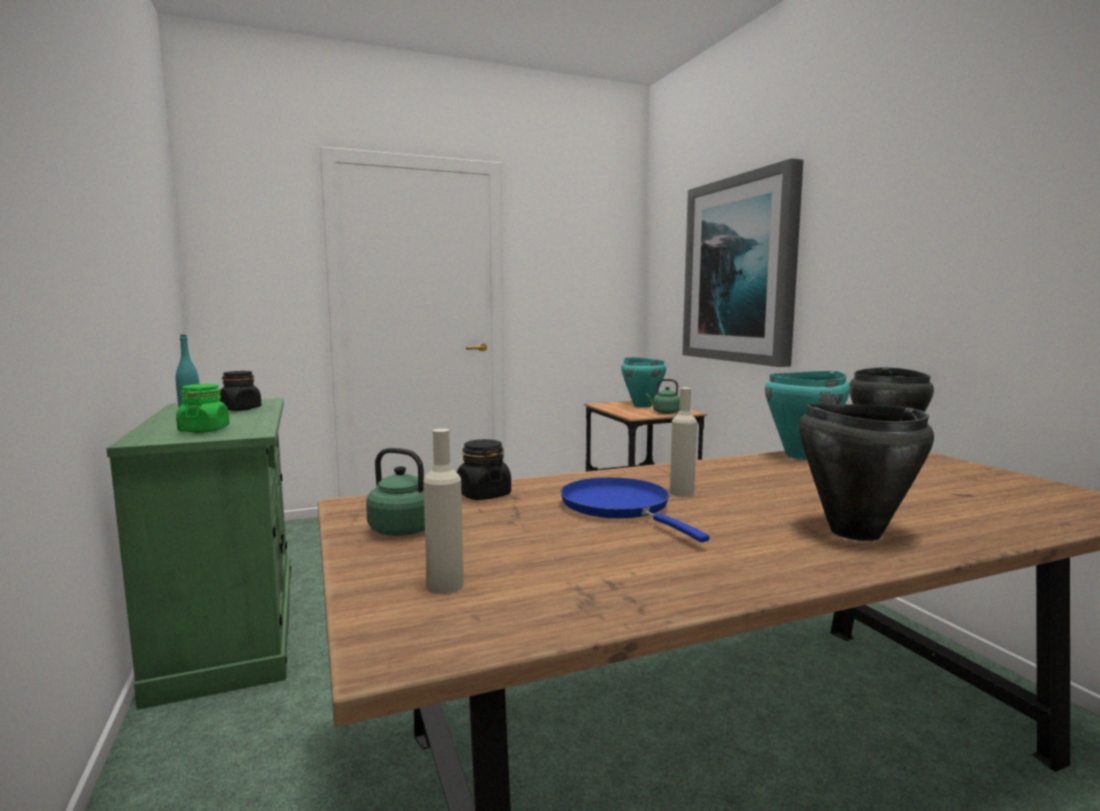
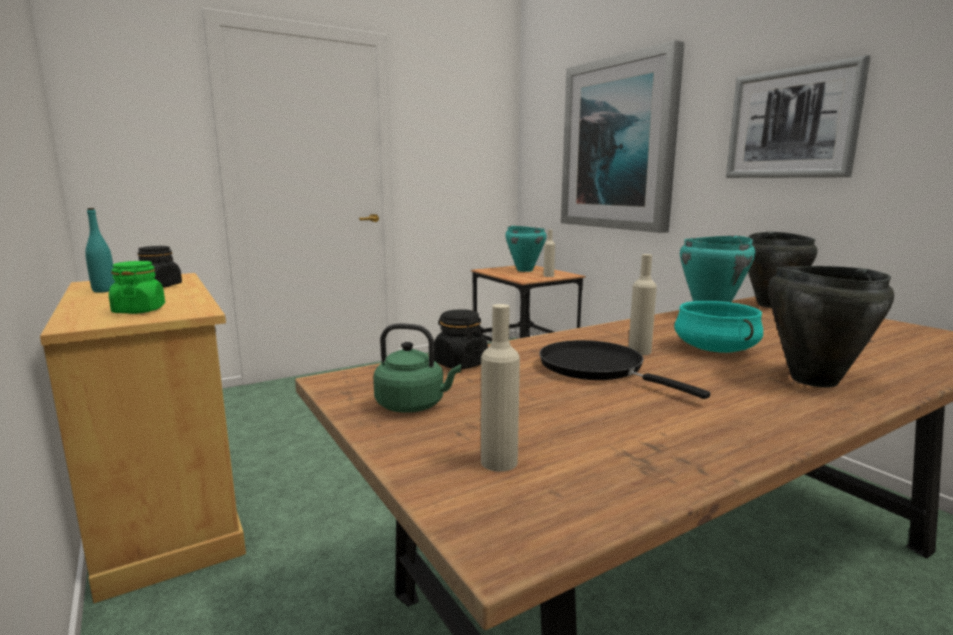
camera: 10 degrees left, 5 degrees up
(230, 627) = (167, 507): green cabinet -> beige cabinet
(620, 507) = (597, 369): blue frying pan -> black frying pan
(664, 412) = (548, 276): green kettle -> beige bottle
(769, 494) = (714, 349): none -> turquoise cooking pot
(913, 246) = (791, 124): none -> picture

